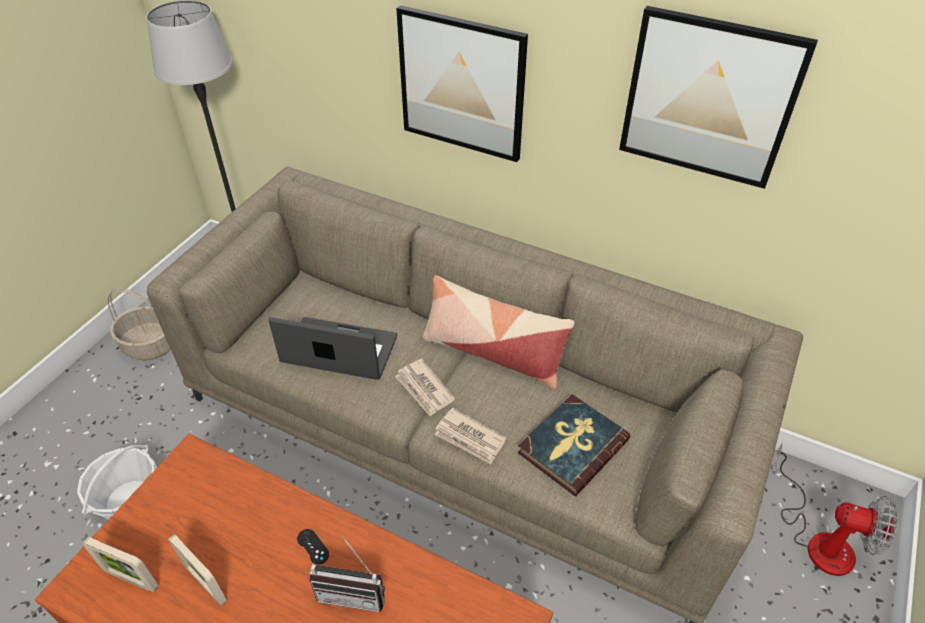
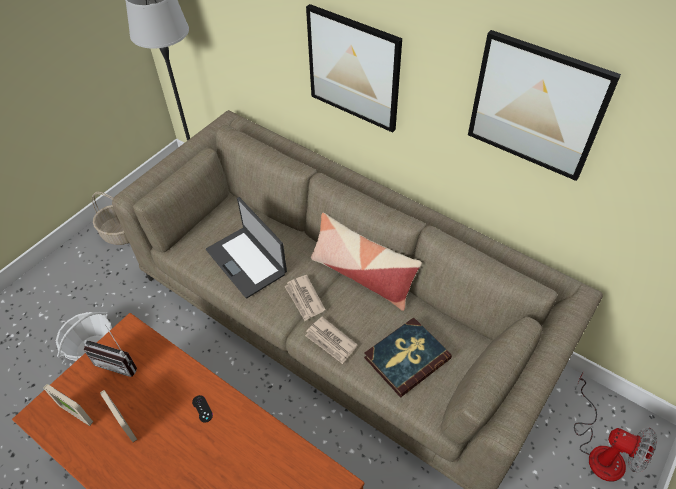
camera: 10 degrees right, 5 degrees up
(339, 351) = (247, 261): laptop -> laptop turned 150 degrees counterclockwise
(354, 591) = (225, 446): radio -> radio (119, 362)

